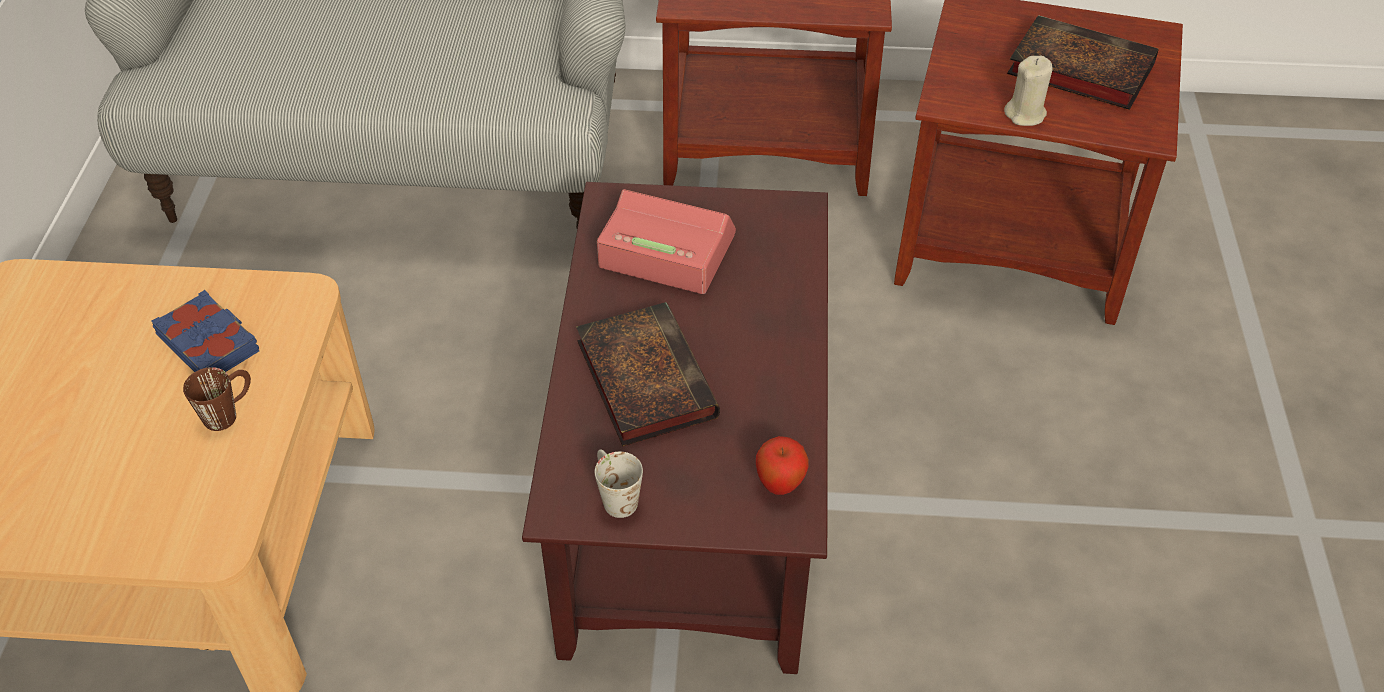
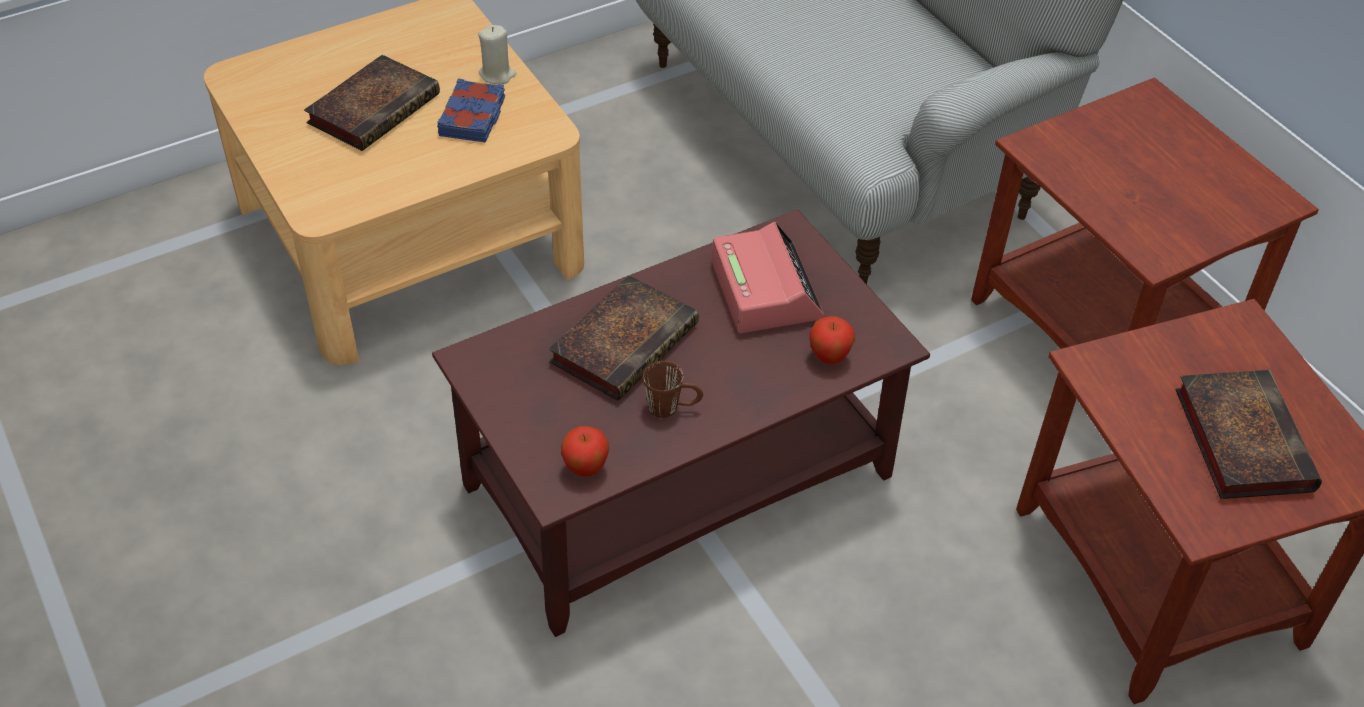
camera: 55 degrees right, 0 degrees up
(97, 417) = (375, 107): none -> book
(229, 411) = (425, 159): brown mug -> brown mug (672, 407)
(614, 496) = (503, 381): white mug -> none
(781, 252) = (829, 357): none -> apple
(1025, 114) = (1129, 425): beige candle -> beige candle (497, 74)

